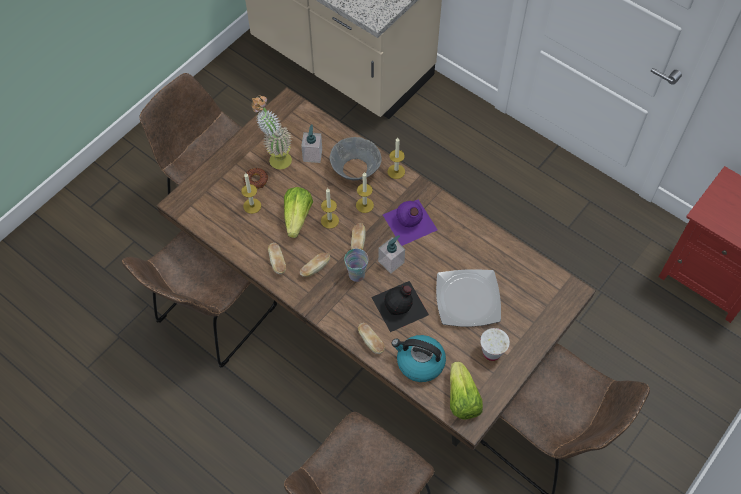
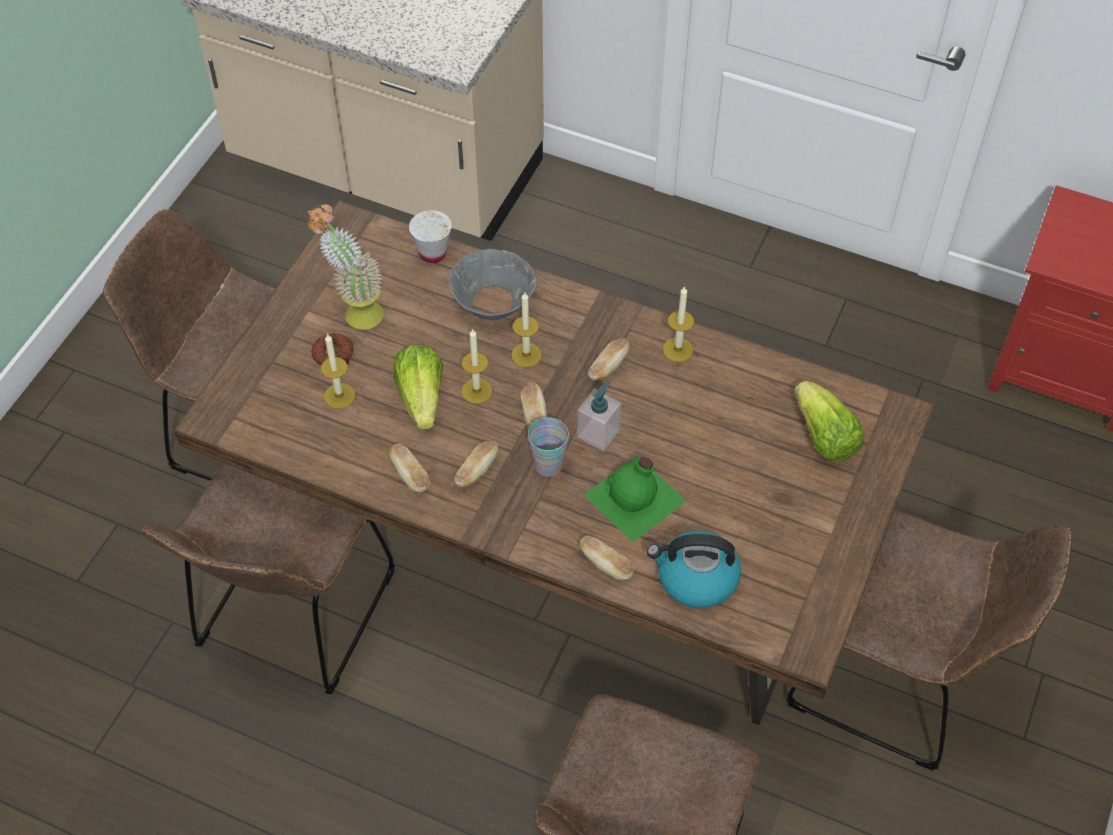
camera: 15 degrees left, 5 degrees down
(312, 155) = (415, 296): soap dispenser -> none
(396, 171) = (560, 293): candle -> candle (677, 349)
(401, 306) = (636, 498): black bottle -> green bottle
(409, 223) = (608, 366): purple bottle -> bread
(462, 399) = (783, 618): lettuce -> lettuce (824, 437)
(468, 300) = (741, 463): plate -> none
(491, 352) = (805, 536): white cup -> white cup (433, 253)

